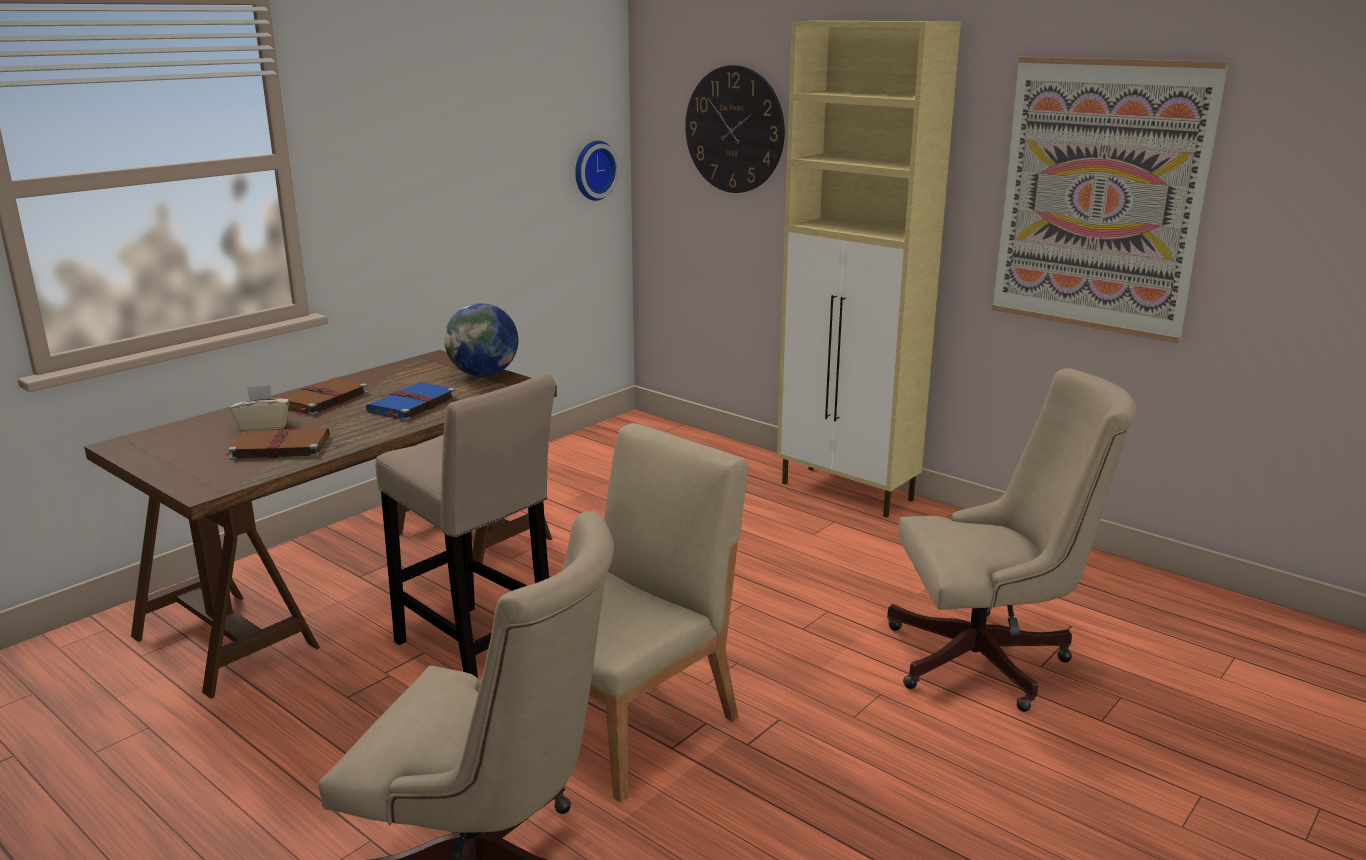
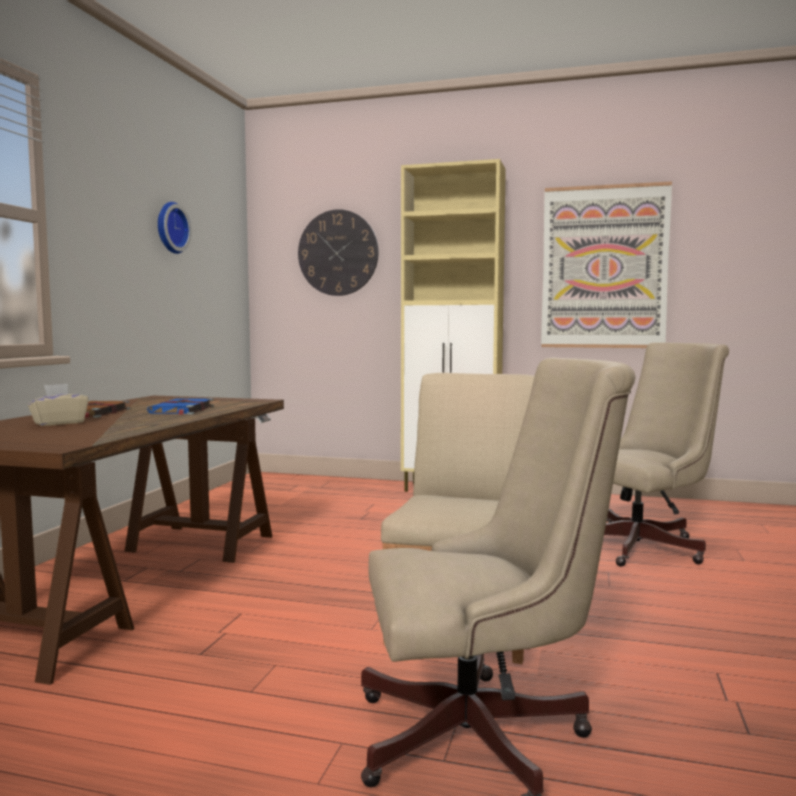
camera: 25 degrees left, 15 degrees down
(278, 447) = (96, 428): brown book -> none
(478, 652) = (290, 604): beige stool -> none
(484, 374) = (215, 399): globe -> none
(593, 170) = (230, 284): wall clock -> wall clock (170, 228)

